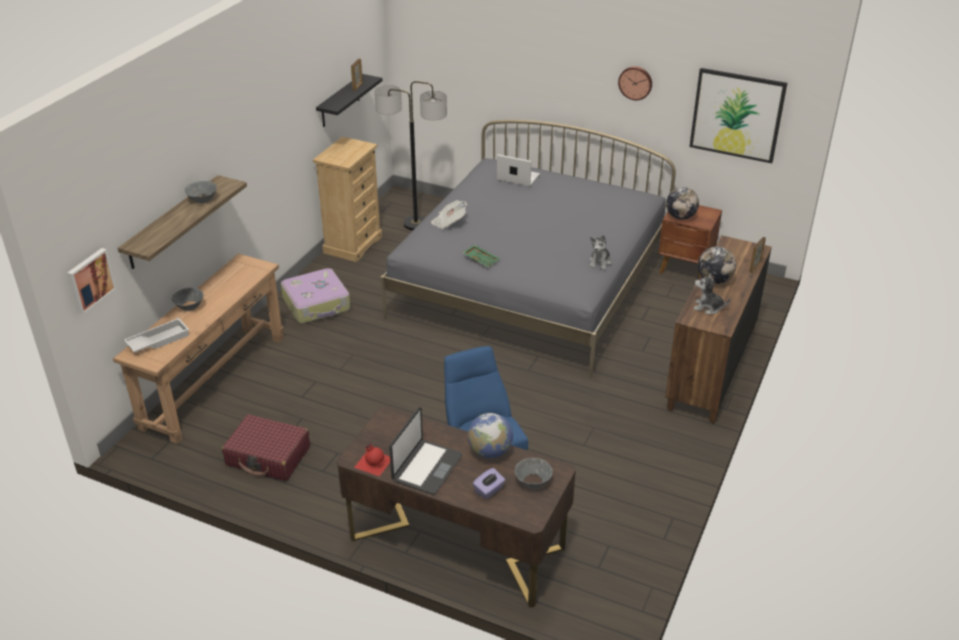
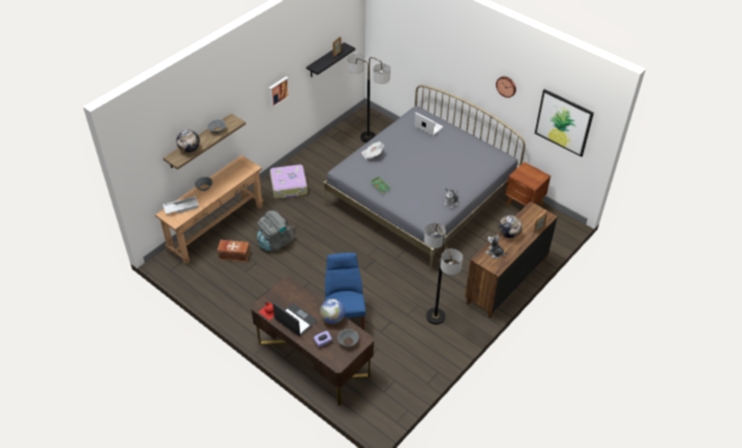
camera: 15 degrees right, 10 degrees up
(90, 280) = (144, 175): picture -> picture (278, 91)
(258, 415) = (234, 255): none -> brown storage box
(268, 456) = (231, 283): red suitcase -> none
(322, 384) = (275, 242): none -> grey backpack
(353, 244) = (324, 146): beige dresser -> none
(426, 467) = (295, 320): laptop -> laptop turned 90 degrees counterclockwise
(629, 438) = (435, 316): none -> floor lamp
(680, 217) = (521, 176): globe -> globe (189, 149)

